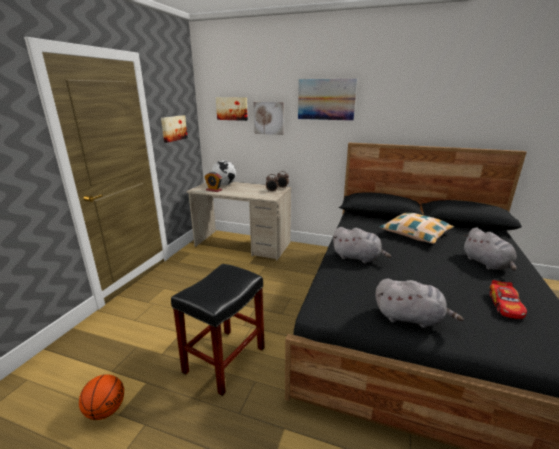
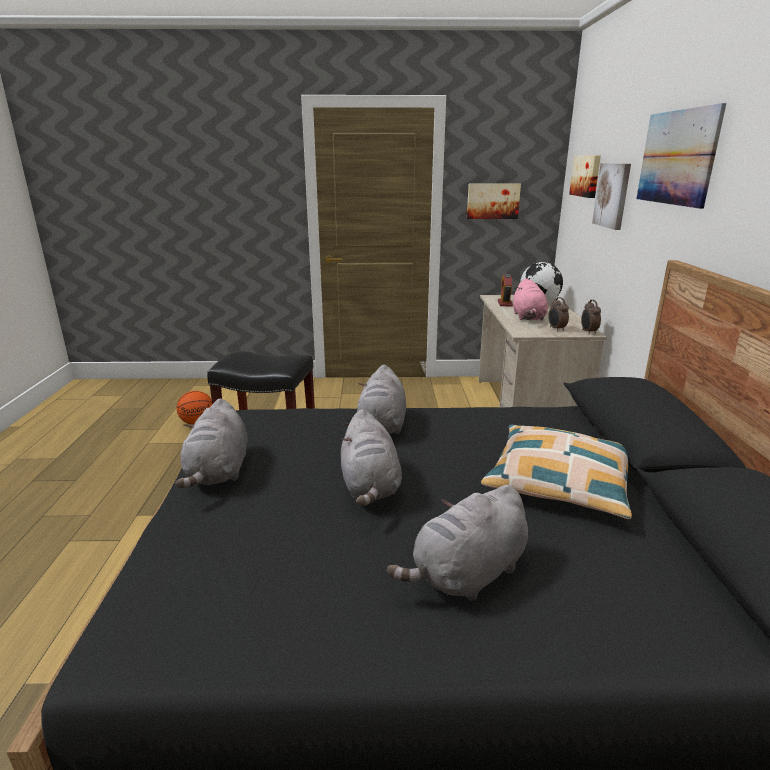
camera: 70 degrees right, 0 degrees up
(247, 191) = (528, 317): none -> pink plush toy
(425, 271) = (370, 486): none -> grey plush toy
(505, 305) = (279, 573): toy car -> none

